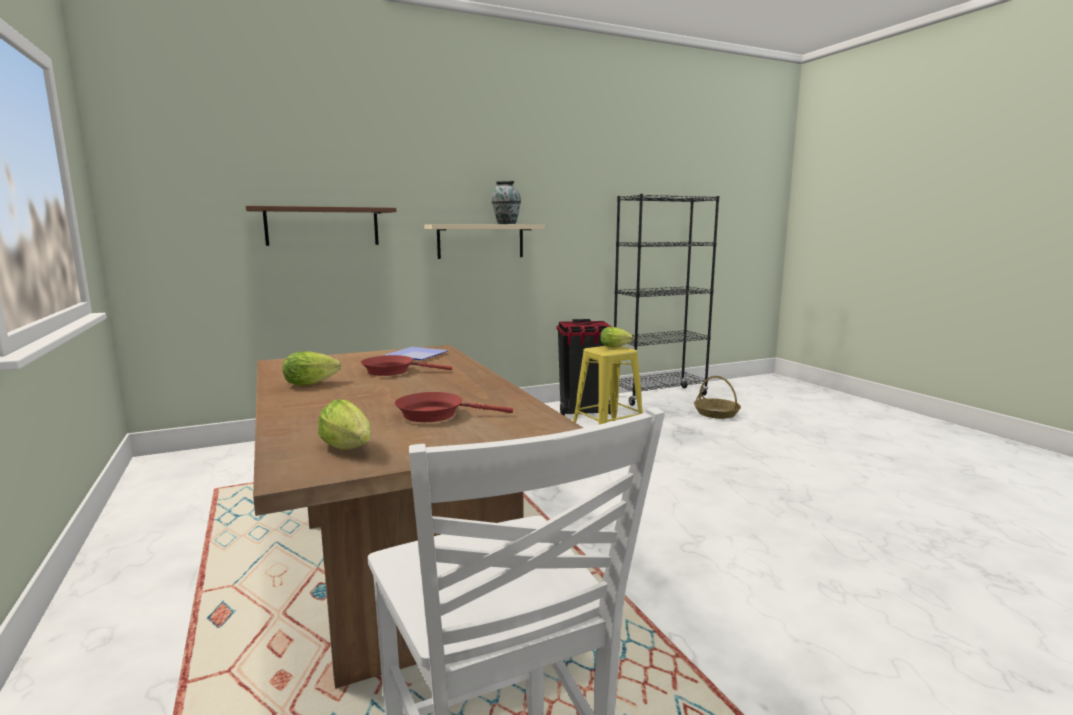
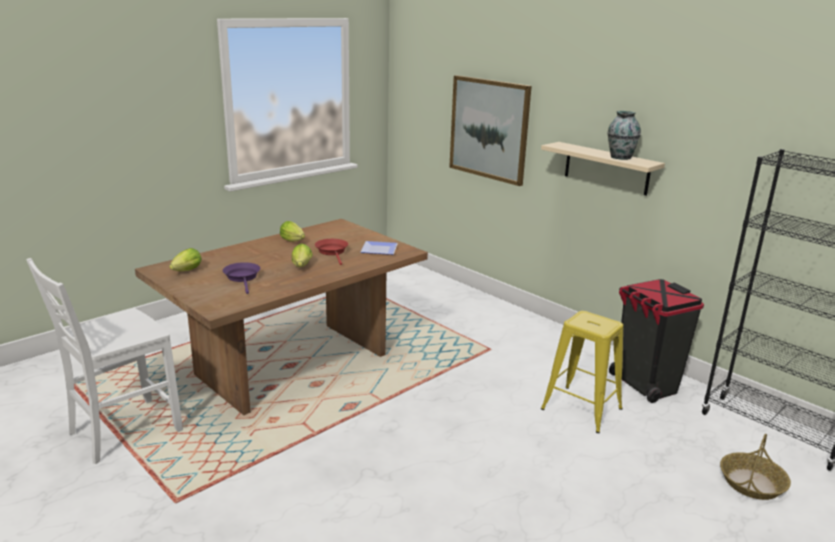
camera: 70 degrees right, 10 degrees up
(322, 226) = (489, 129): brown shelf -> picture
(436, 414) = (243, 278): red frying pan -> purple frying pan
(616, 347) = (609, 324): lettuce -> lettuce (301, 267)

